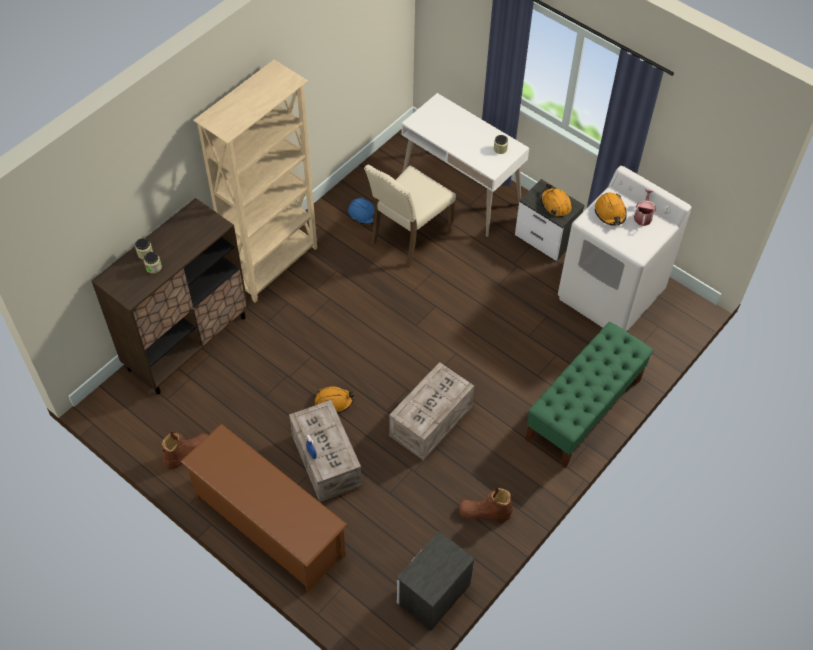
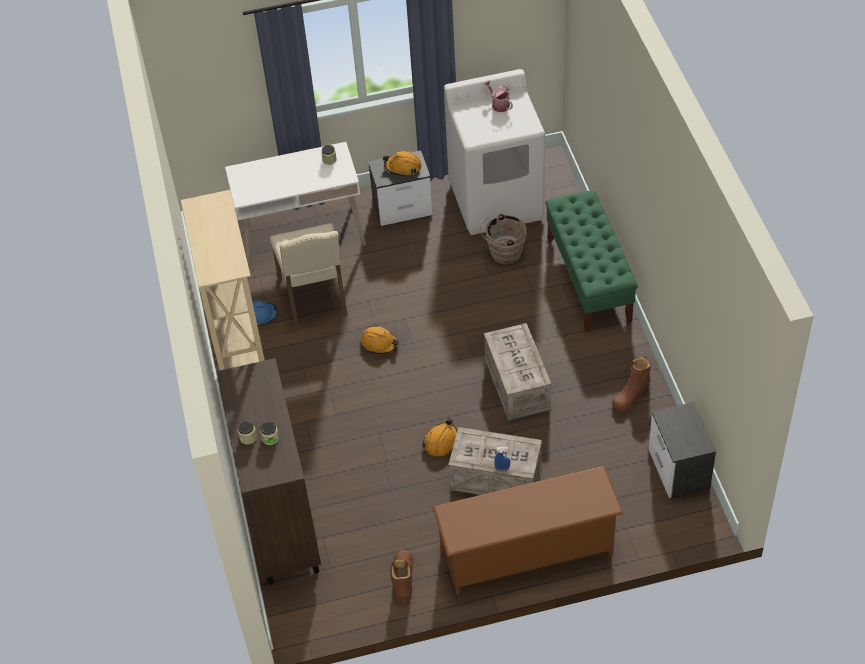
camera: 50 degrees left, 5 degrees down
(559, 332) = (503, 253): none -> brown bucket
(610, 213) = (477, 121): orange hard hat -> orange hard hat (380, 343)

